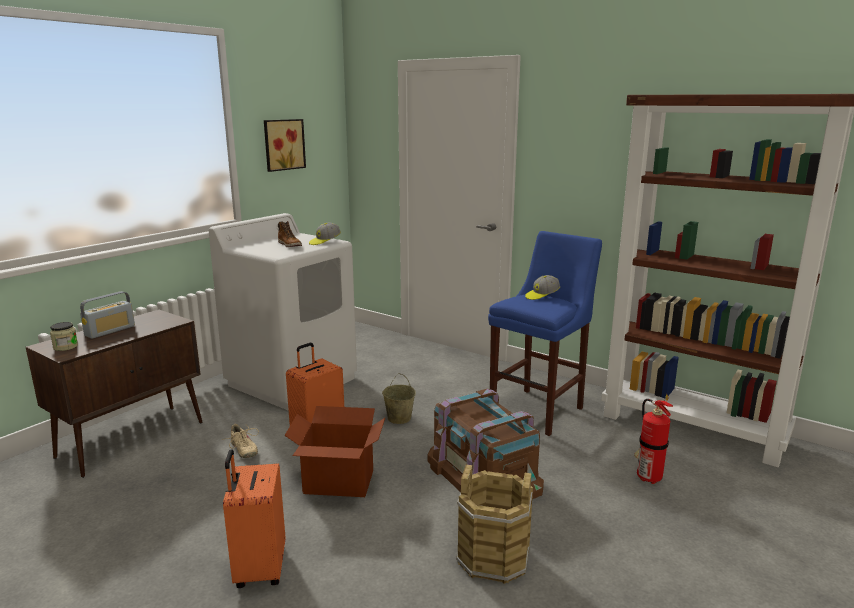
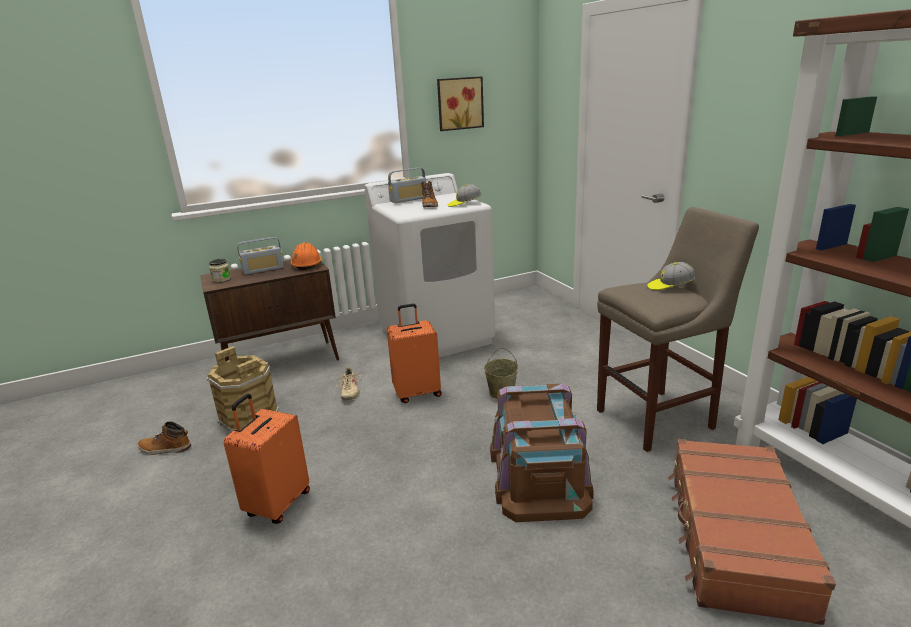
camera: 30 degrees right, 5 degrees up
(58, 560) = (165, 449): none -> boot
(161, 319) = (307, 265): none -> orange hard hat
(260, 241) = (408, 199): none -> radio
(339, 483) = (398, 444): cardboard box -> none
(493, 557) = (476, 569): brown bucket -> brown bucket (249, 418)
(539, 409) = (659, 418): blue stool -> beige stool
(647, 477) = (734, 538): fire extinguisher -> brown suitcase

